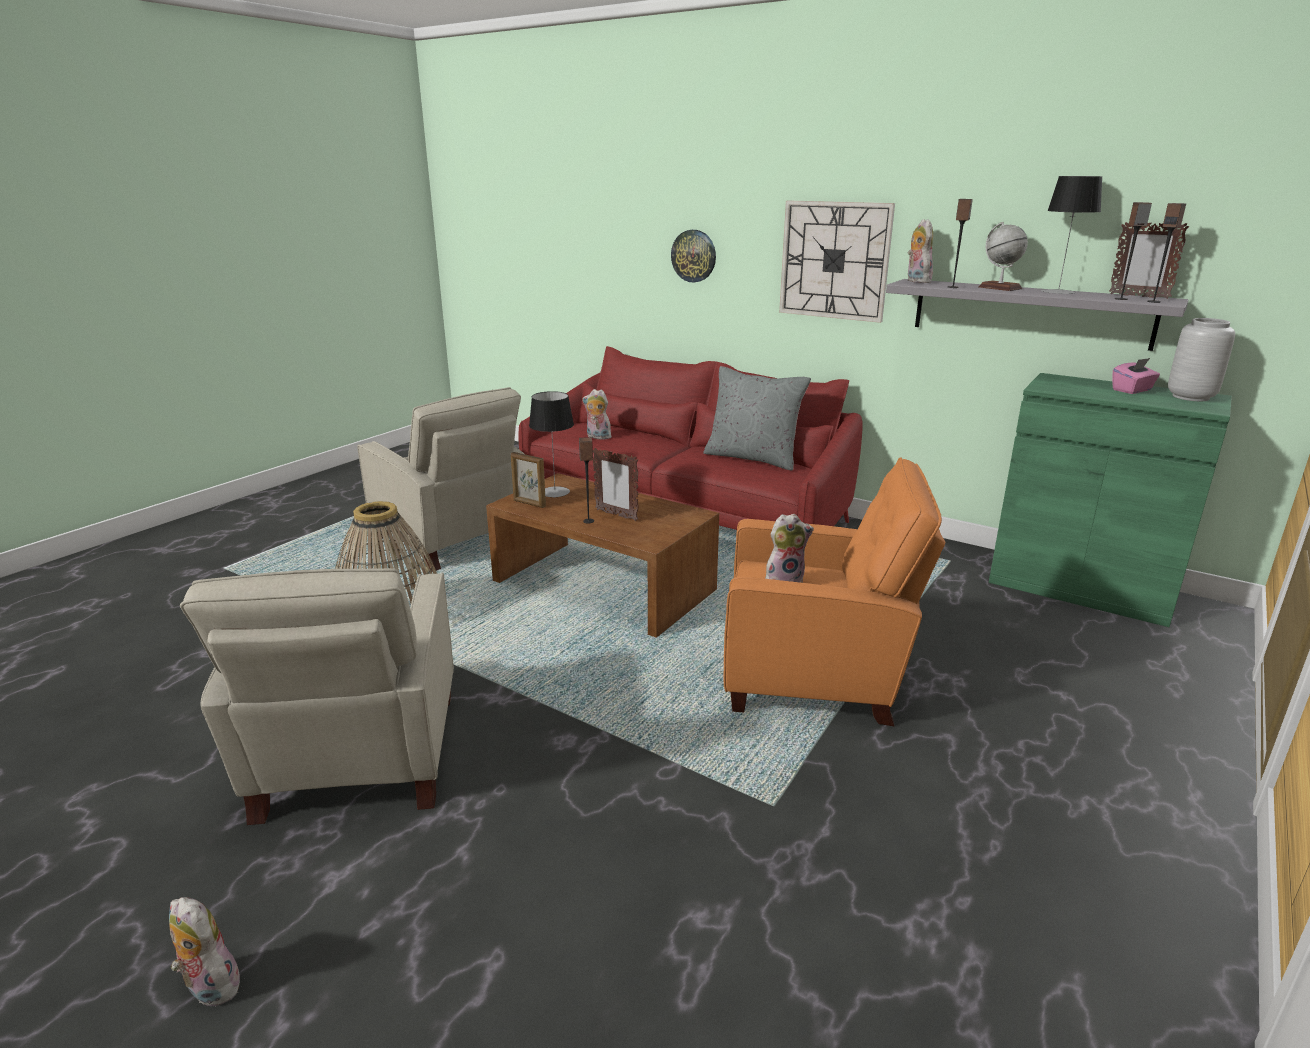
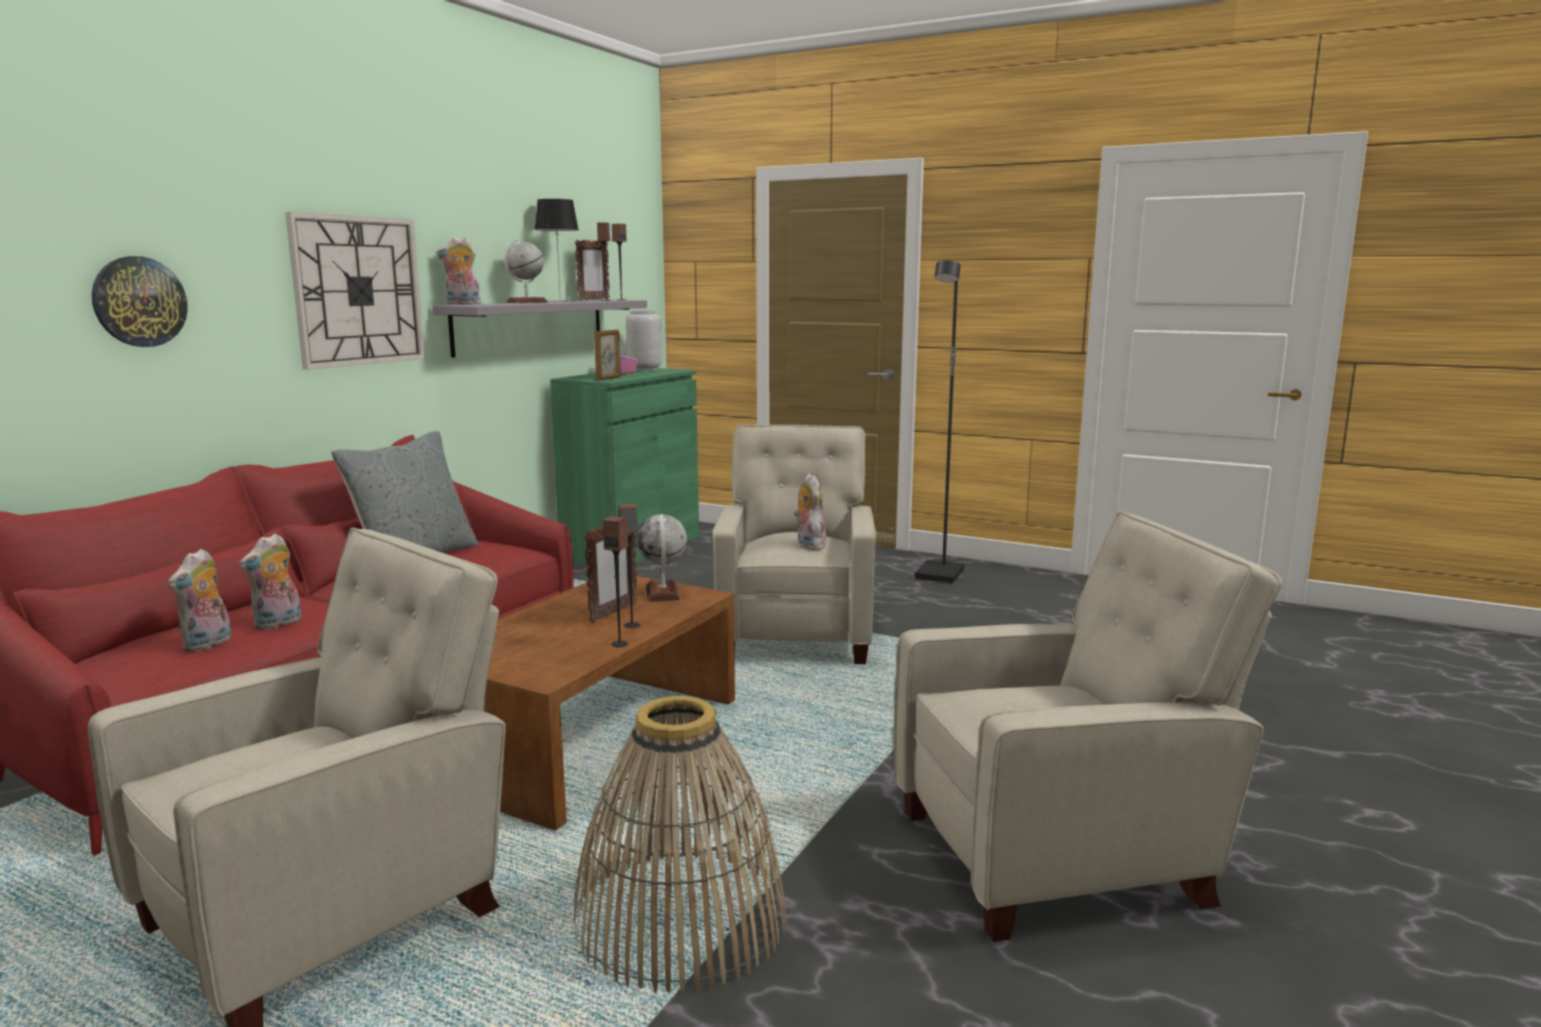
camera: 95 degrees left, 10 degrees down
(209, 986) = (1390, 858): plush toy -> plush toy (278, 624)
(529, 504) = (553, 664): picture frame -> picture frame (608, 378)
(555, 492) = (505, 652): table lamp -> none
(658, 529) = (662, 593): none -> globe
(817, 677) = (797, 634): orange armchair -> beige armchair
(953, 287) = (515, 303): speaker -> speaker (620, 644)
(1114, 829) = (941, 575): none -> black floor lamp

